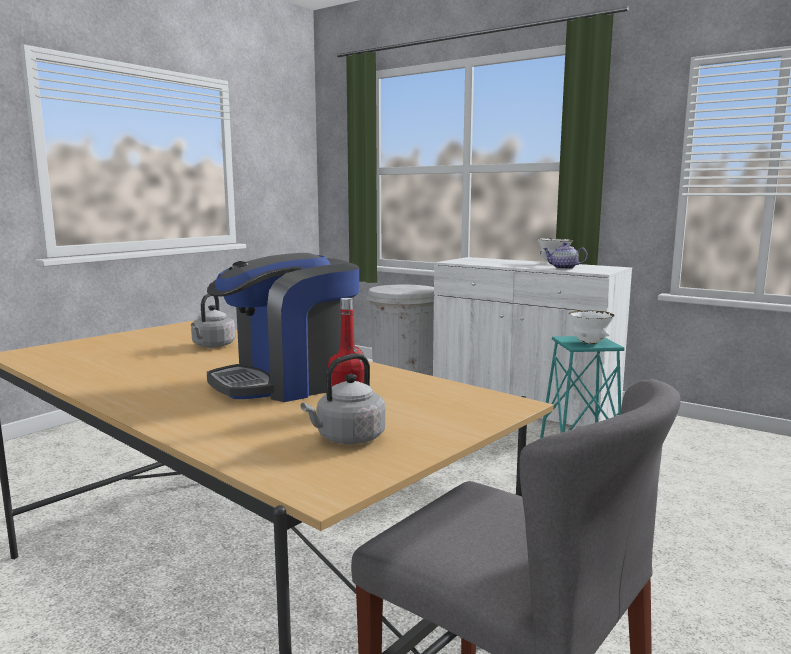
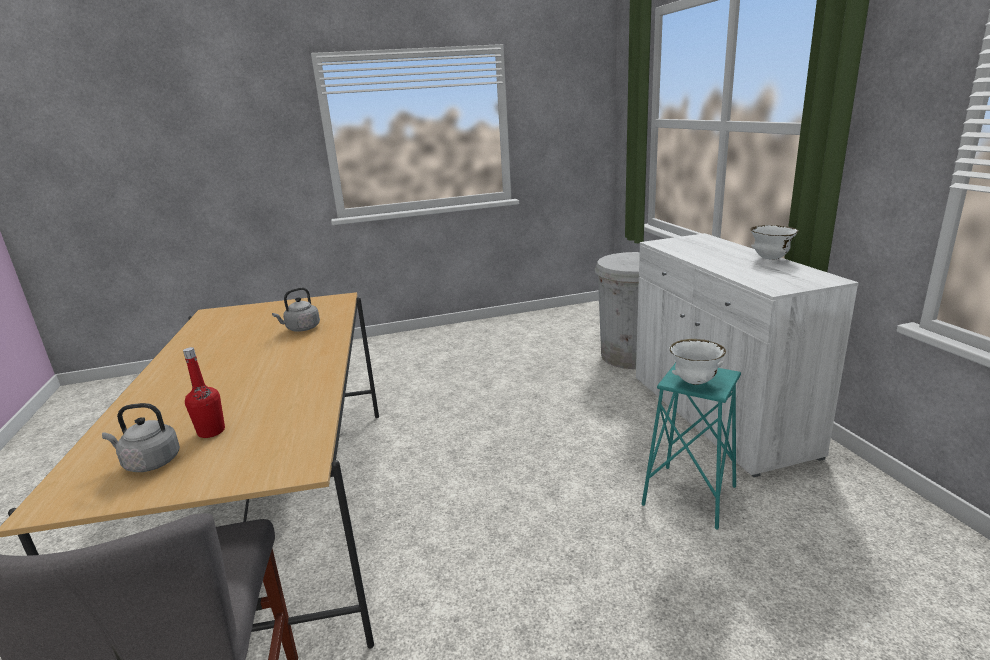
camera: 40 degrees right, 10 degrees up
(289, 382) = (250, 386): coffee machine -> none
(563, 268) = (751, 273): teapot -> none

